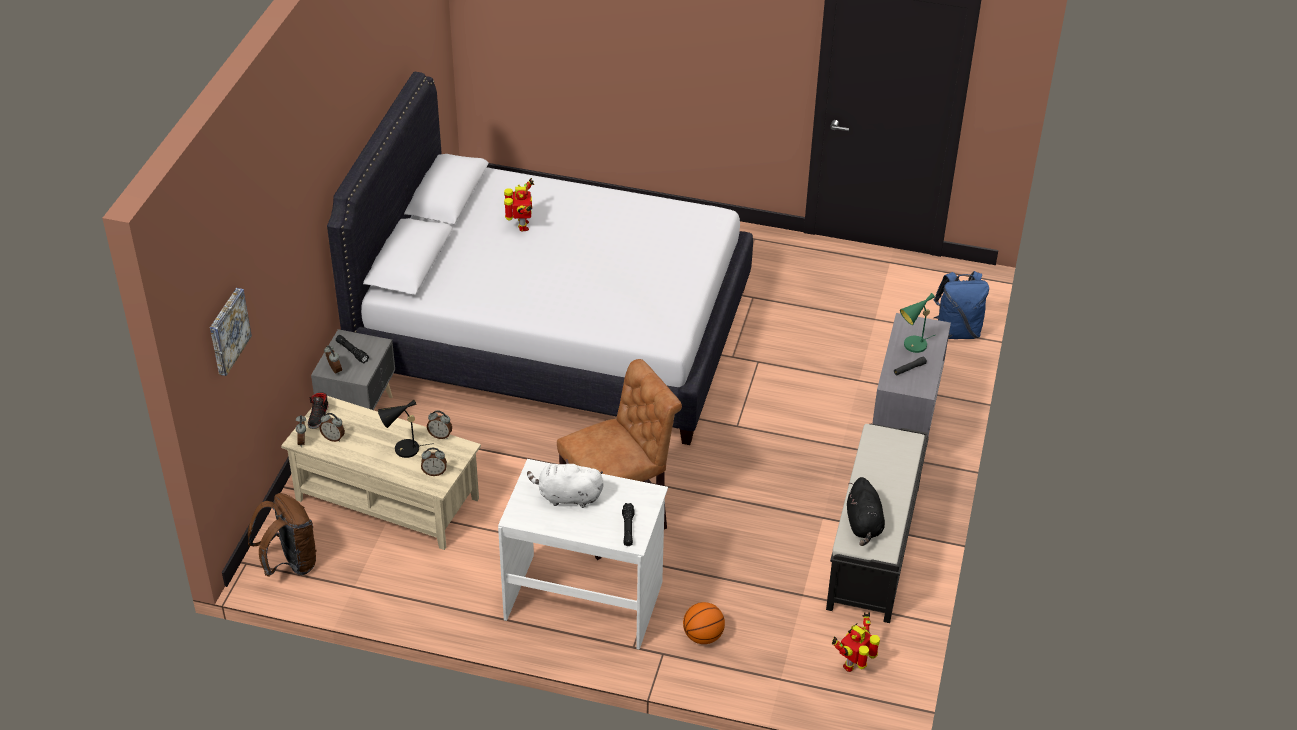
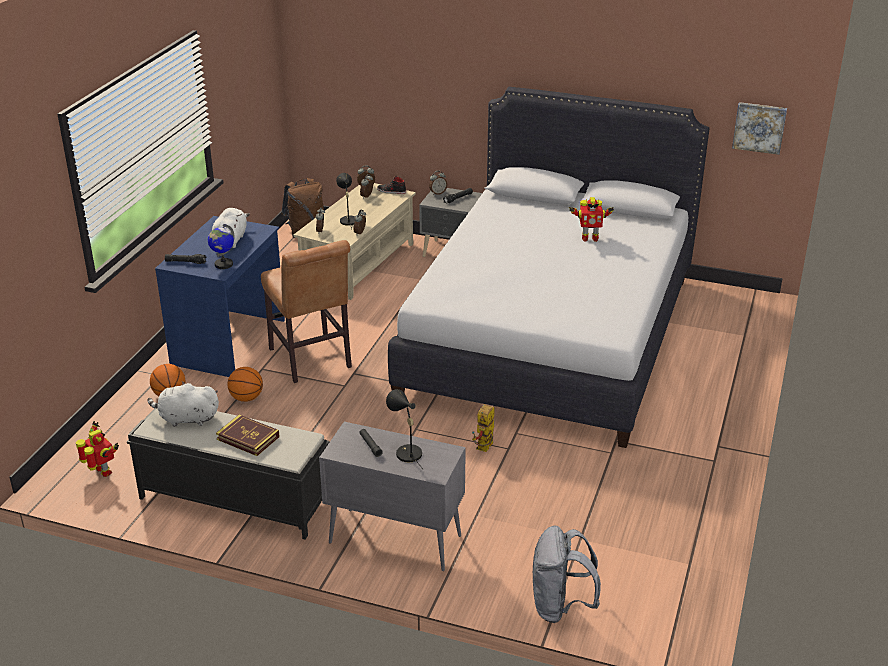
camera: 95 degrees right, 10 degrees down
(227, 331) = (338, 49): picture -> picture (759, 127)
(584, 599) = (230, 342): white desk -> blue desk
(630, 493) = (223, 264): none -> globe
(700, 565) = (246, 398): none -> basketball
(761, 377) = (484, 449): none -> toy robot
(863, 525) = (186, 419): black plush toy -> white plush toy
(884, 474) = (248, 438): none -> book
(912, 346) = (406, 452): green table lamp -> black table lamp
(957, 331) = (560, 606): blue backpack -> grey backpack

